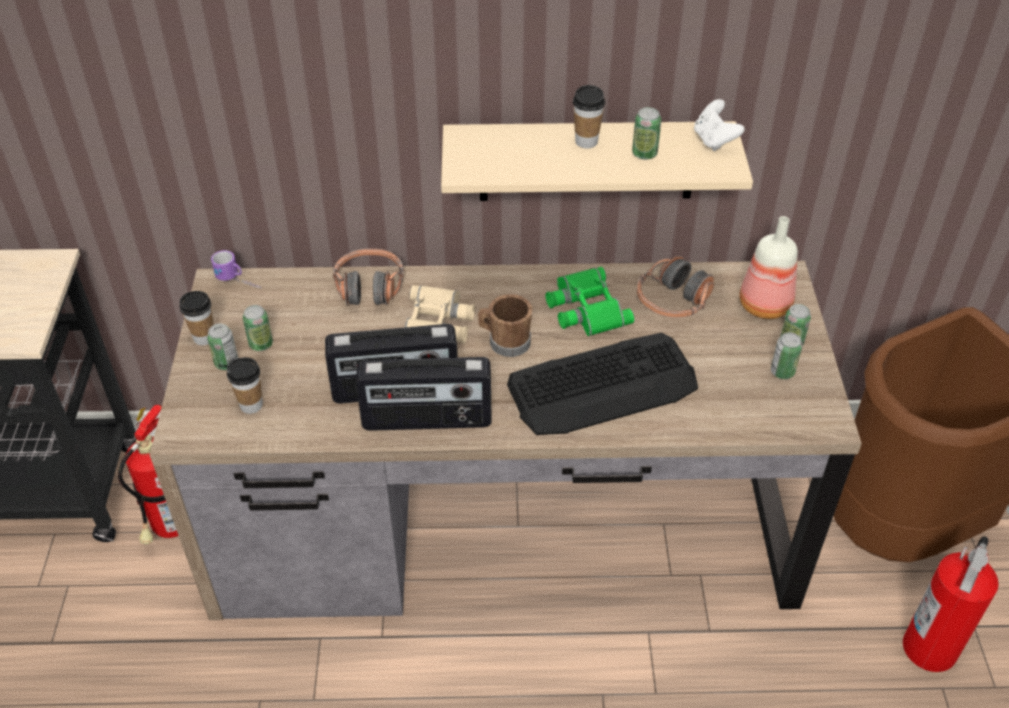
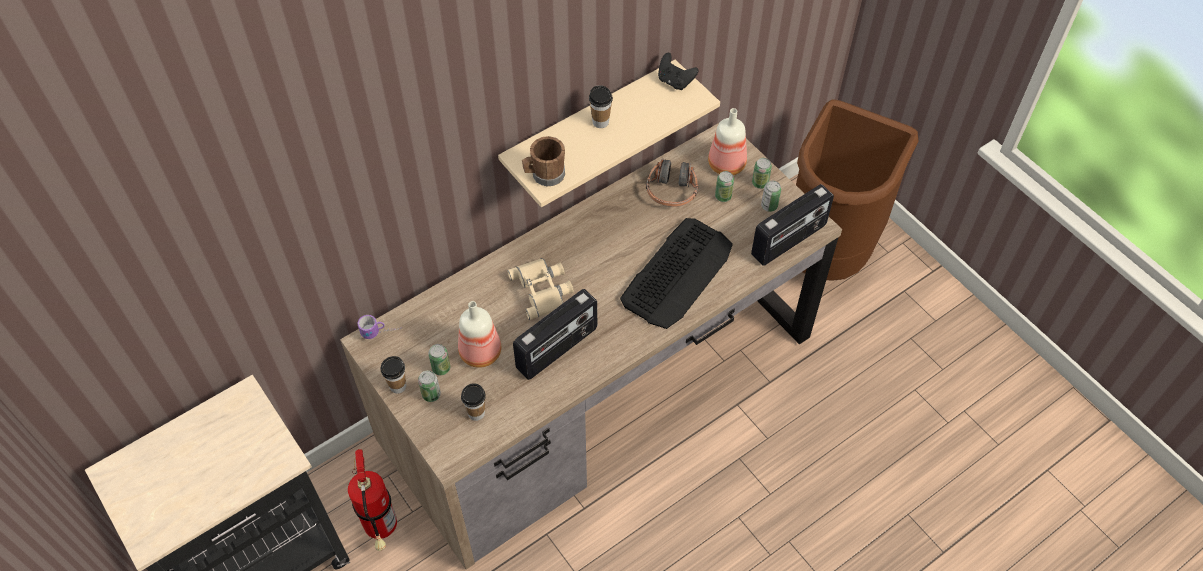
camera: 35 degrees left, 10 degrees up
(315, 351) = (482, 352): none -> bottle
(369, 287) = (474, 286): headphones -> none
(427, 420) = (594, 357): radio -> radio (789, 241)
(505, 342) = (595, 277): brown mug -> brown mug (544, 175)
(584, 308) = (624, 225): green binoculars -> none
(644, 154) = (643, 113): can -> can (723, 196)
(714, 140) = (675, 81): white game controller -> black game controller
(931, 648) = (891, 318): fire extinguisher -> none

